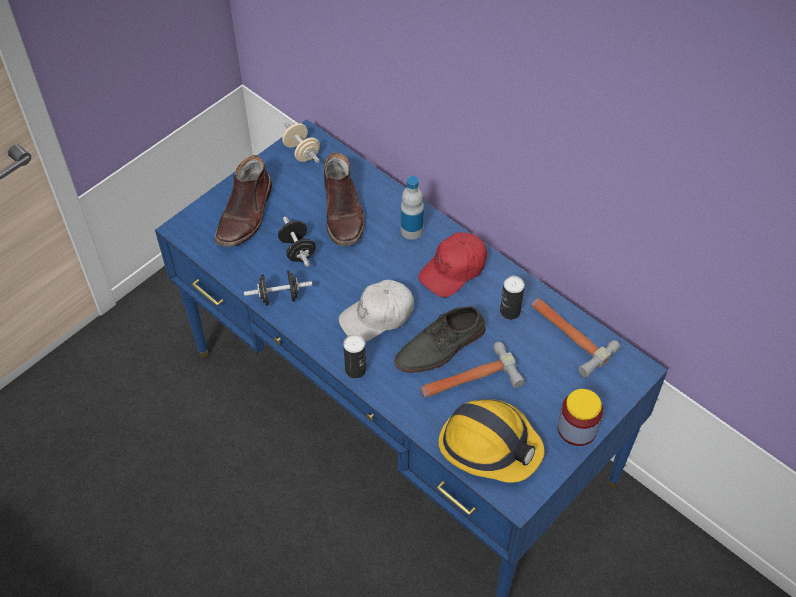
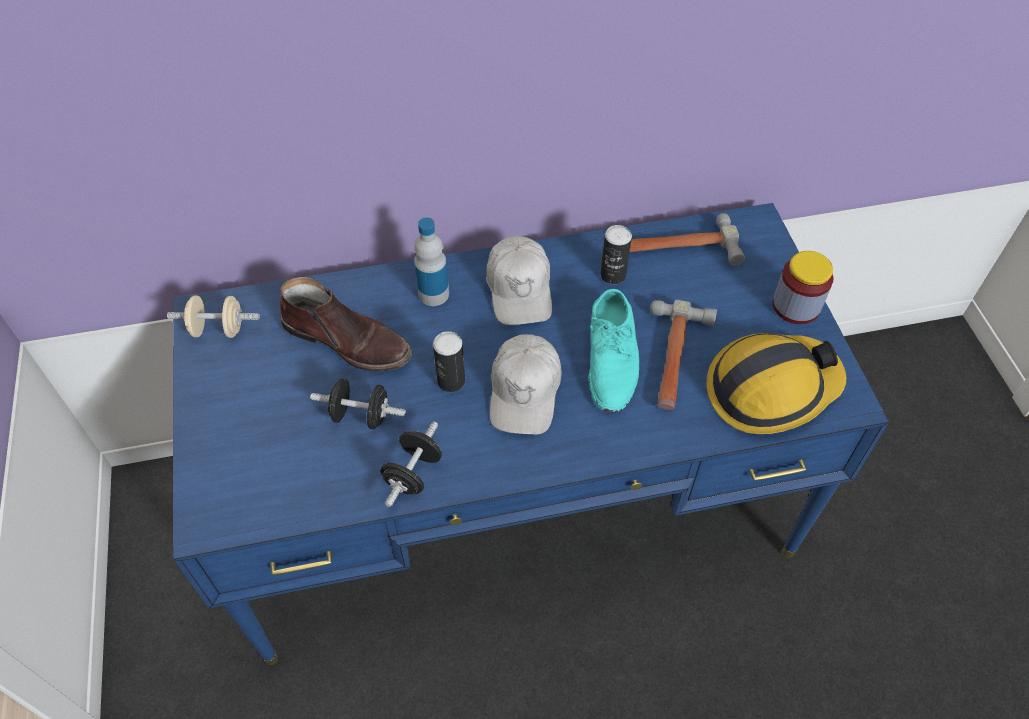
camera: 55 degrees left, 0 degrees up
(246, 215) = (254, 439): brown boot -> none
(355, 369) = (582, 454): can -> can (451, 381)
(441, 347) = (612, 358): grey shoe -> turquoise shoe
(454, 270) = (520, 289): red cap -> white cap

